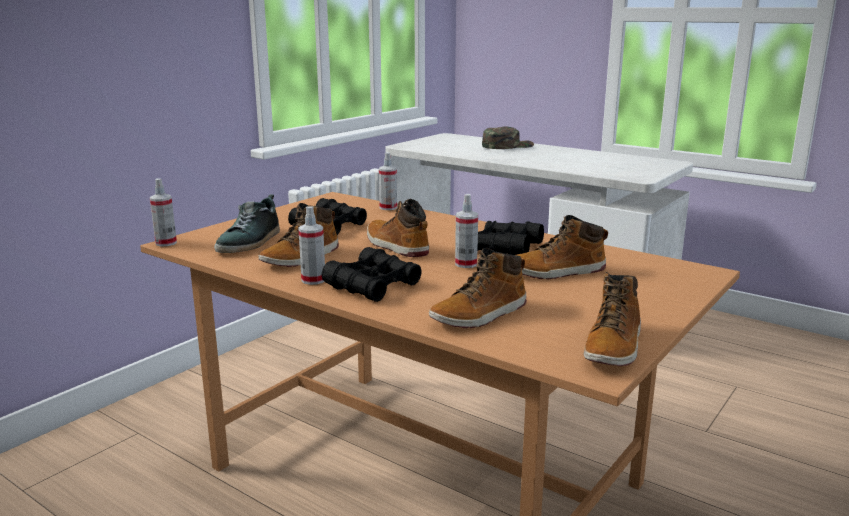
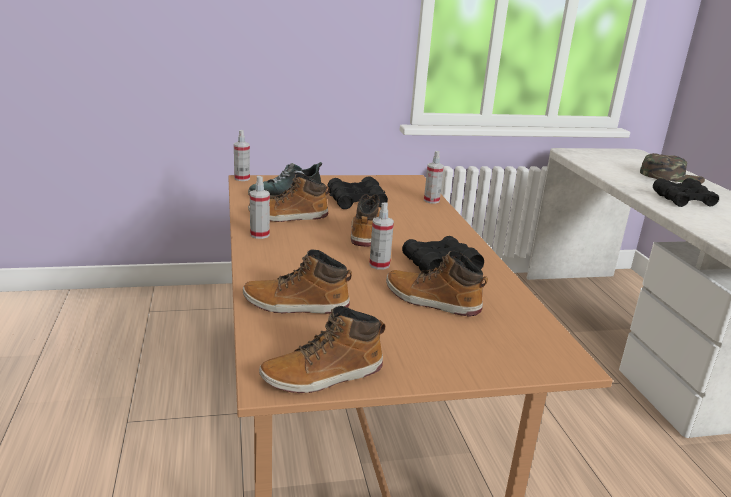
camera: 40 degrees right, 5 degrees up
(373, 285) = (283, 253): black binoculars -> black binoculars (683, 200)

